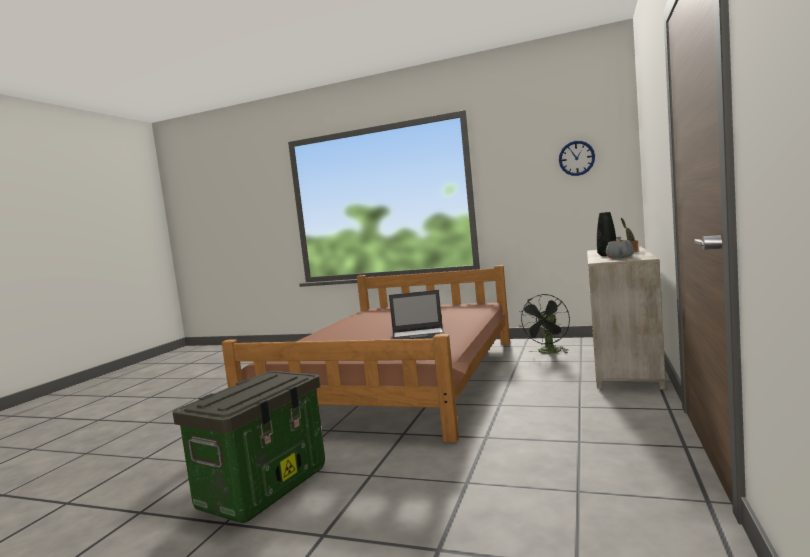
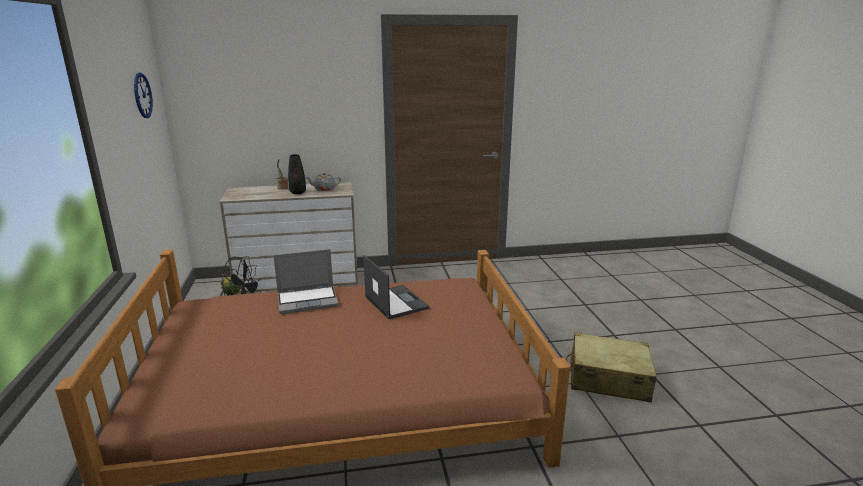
camera: 120 degrees left, 15 degrees up
(264, 487) = (608, 379): storage box -> beige suitcase
(455, 319) = (308, 300): none -> laptop

